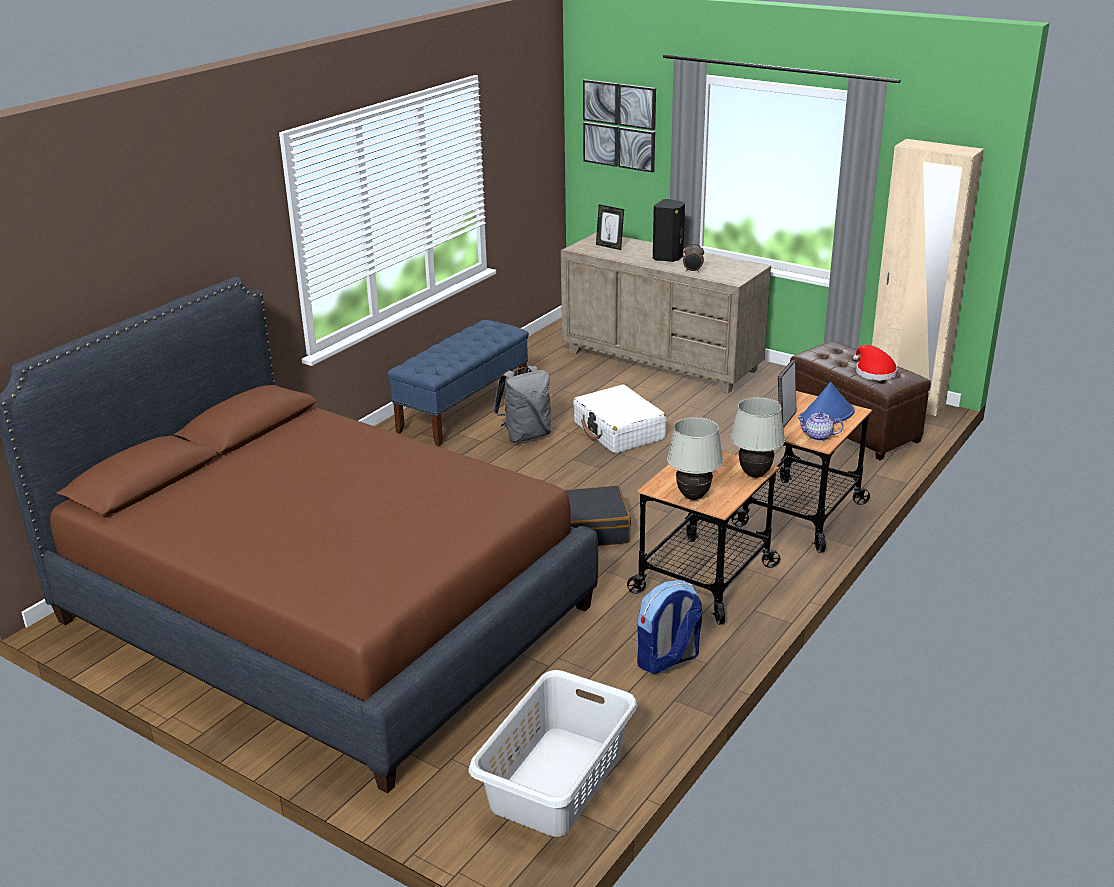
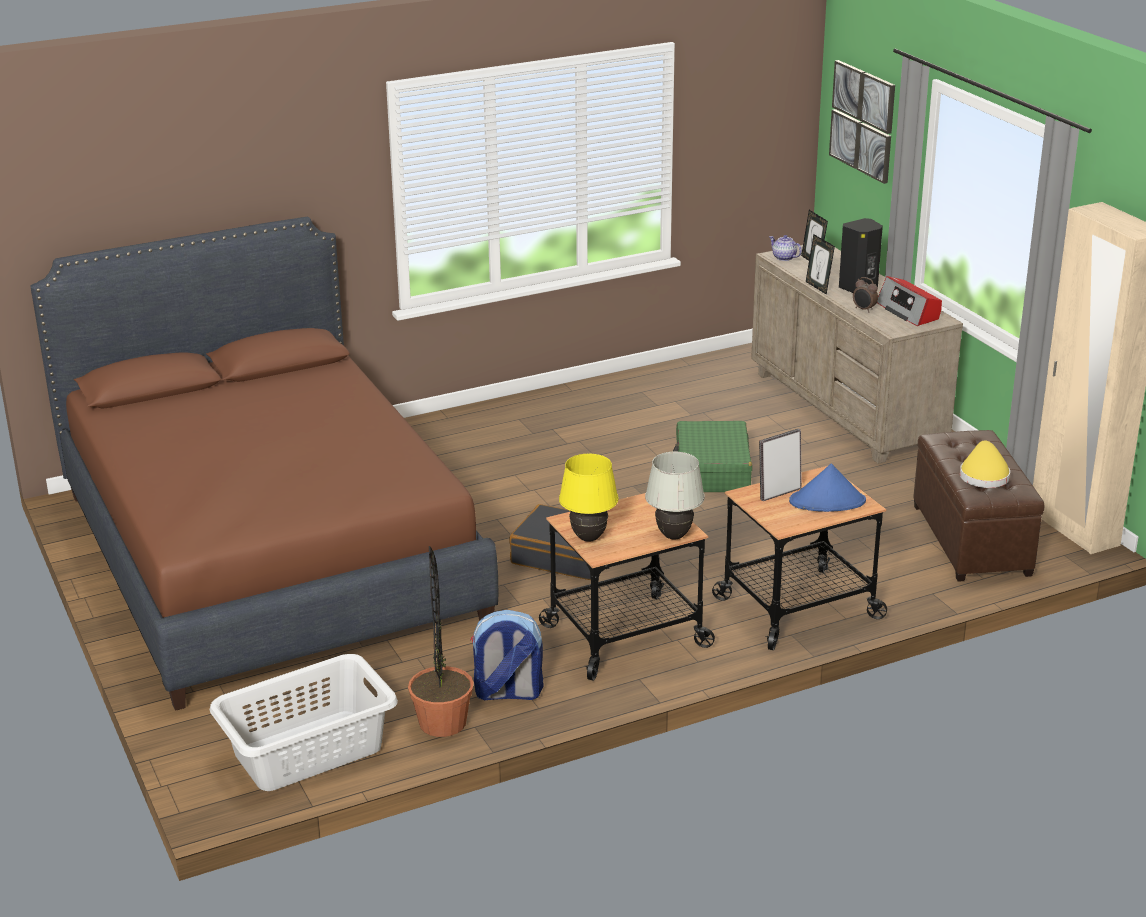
camera: 30 degrees right, 0 degrees up
(463, 410) = (583, 407): blue bench -> none
(526, 436) = (614, 450): grey backpack -> none
(619, 431) = (712, 471): white suitcase -> green suitcase
(639, 263) = (818, 287): none -> picture frame
(644, 707) = (442, 723): none -> potted plant
(693, 496) = (589, 538): white table lamp -> yellow table lamp
(725, 266) = (908, 311): none -> radio
(818, 436) = (788, 519): teapot -> teapot (783, 258)
(873, 372) = (983, 475): red hat -> yellow hat

